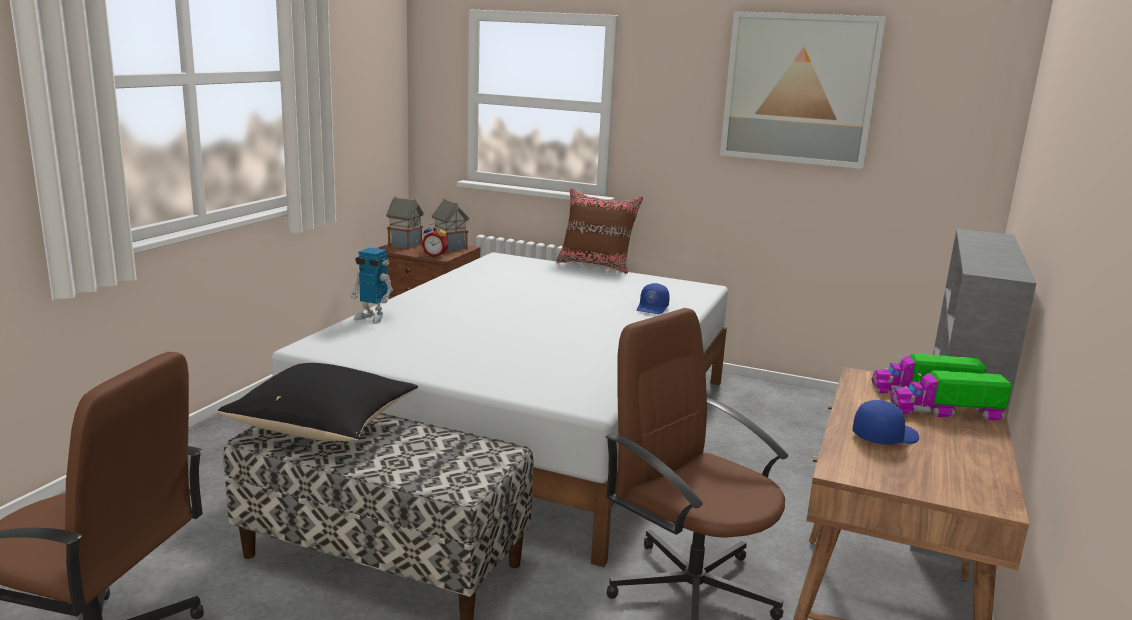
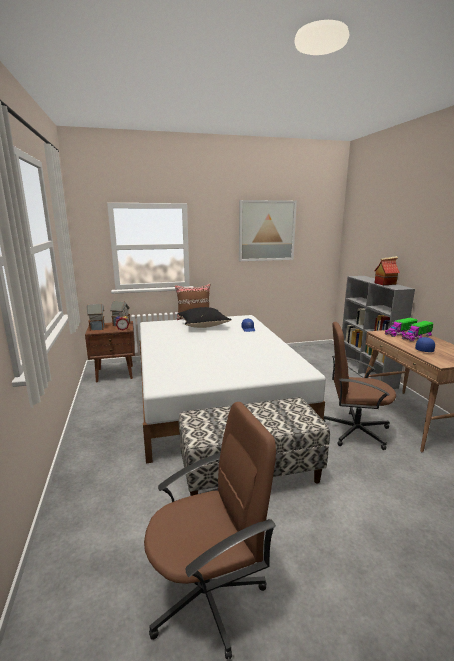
camera: 35 degrees left, 0 degrees up
(325, 427) = (216, 422): black pillow -> black pillow (203, 325)
(372, 318) = (155, 365): toy robot -> none
(993, 258) = (385, 283): none -> toy house

